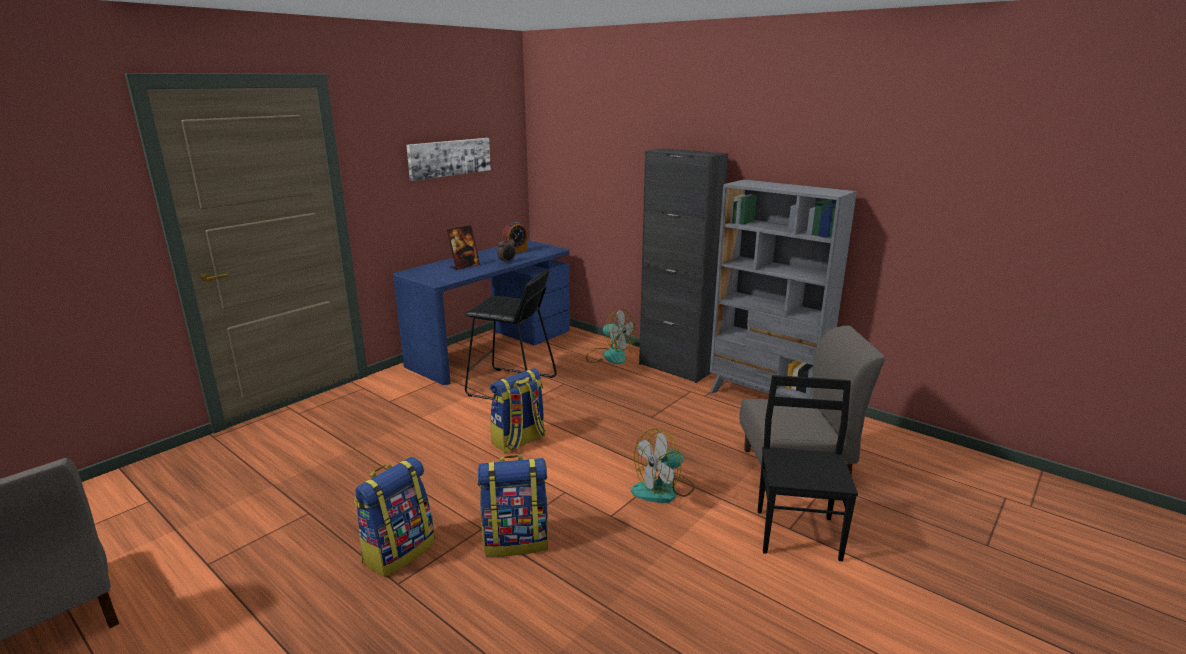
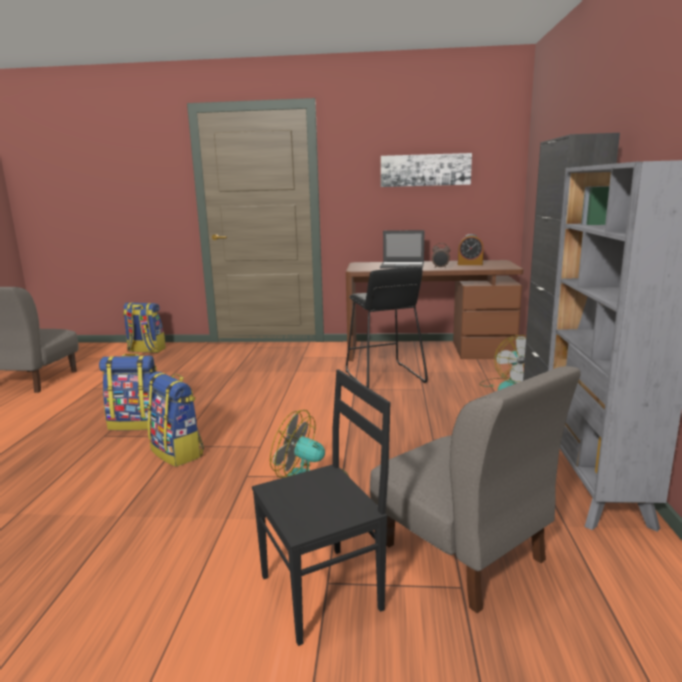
camera: 55 degrees right, 5 degrees down
(464, 266) = (403, 265): picture frame -> laptop
(491, 347) = (429, 351): blue desk -> brown desk
(519, 441) = (309, 407): backpack -> backpack (146, 350)

